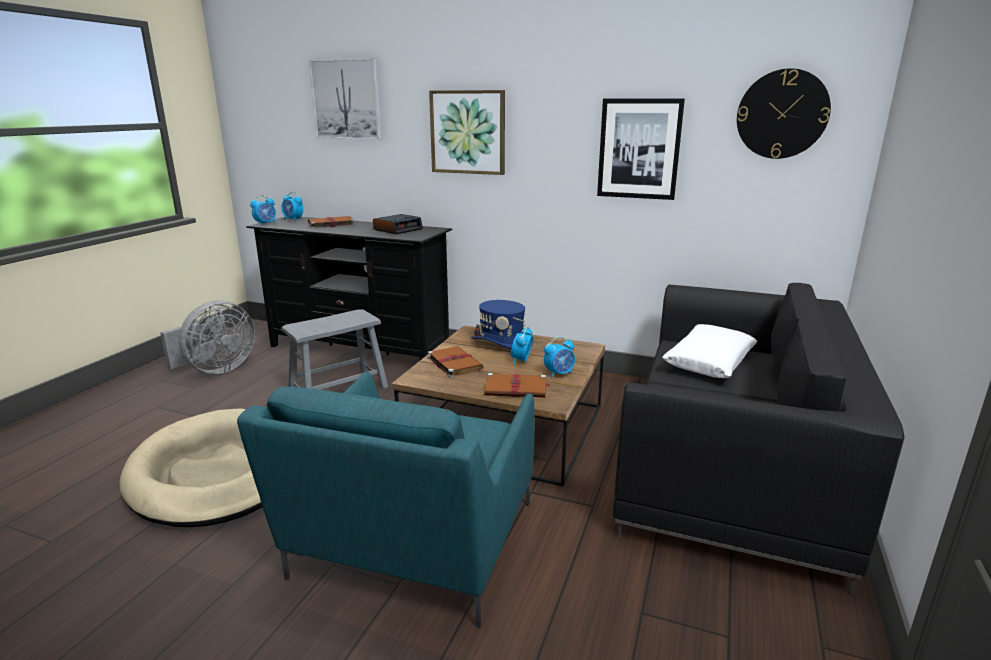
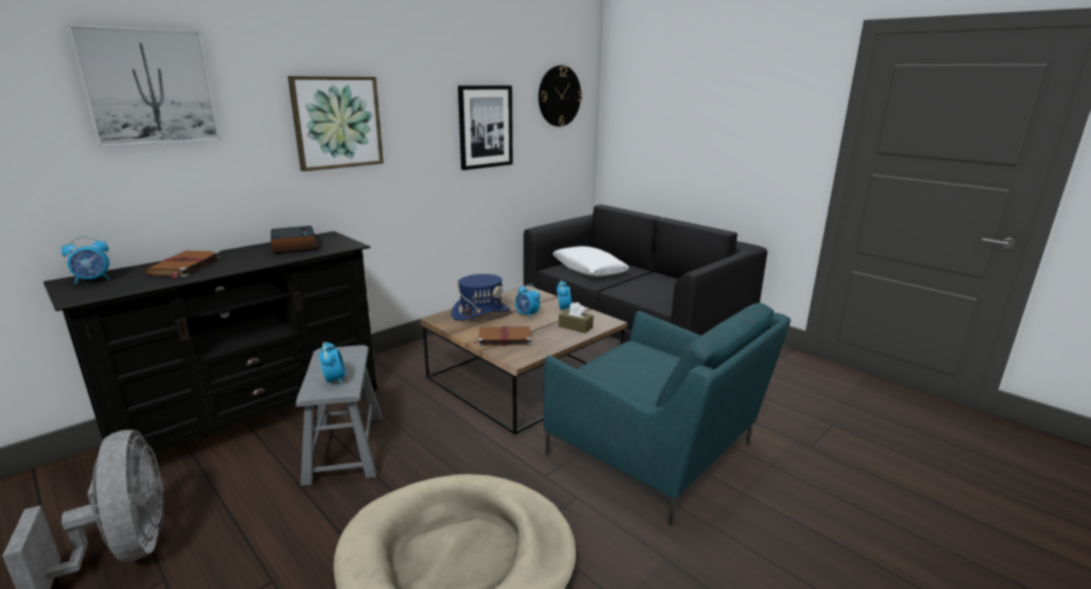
camera: 65 degrees left, 0 degrees up
(266, 224) = (79, 296): alarm clock -> alarm clock (334, 380)
(517, 388) = (575, 327): brown book -> brown tissue box

